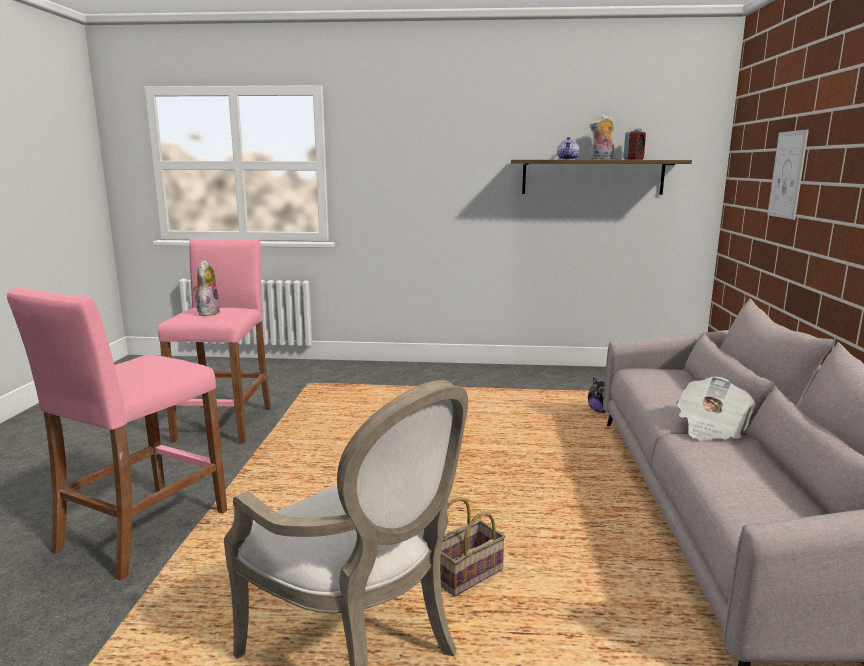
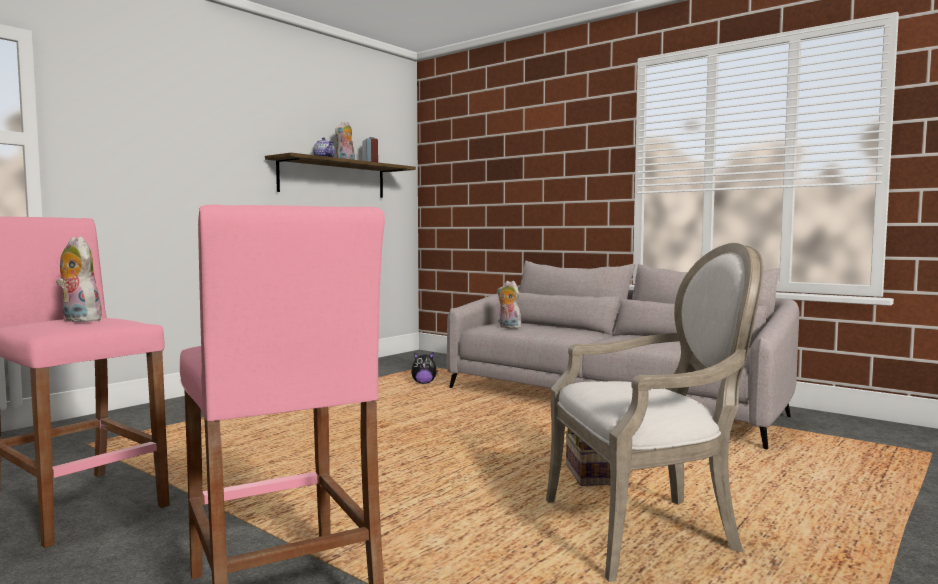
camera: 55 degrees left, 10 degrees down
(654, 380) = (508, 327): none -> plush toy
(710, 427) = (600, 335): newspaper -> none
(787, 174) = (505, 175): picture -> none

